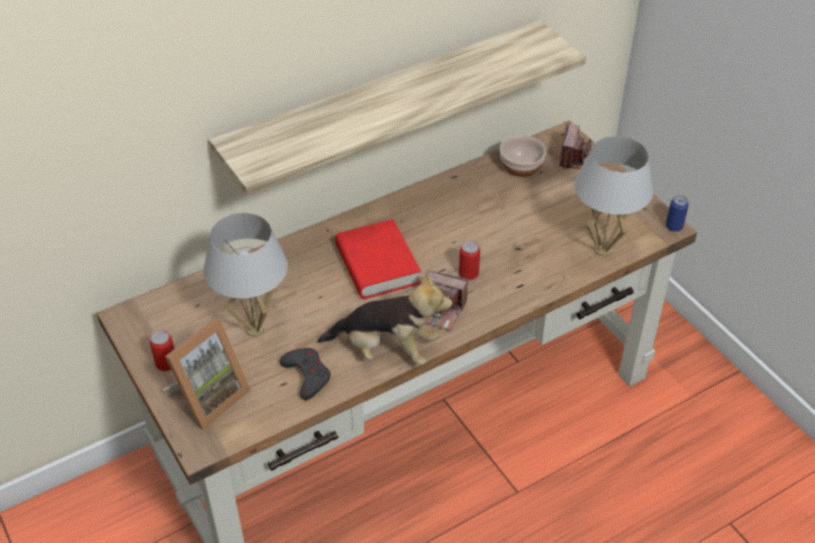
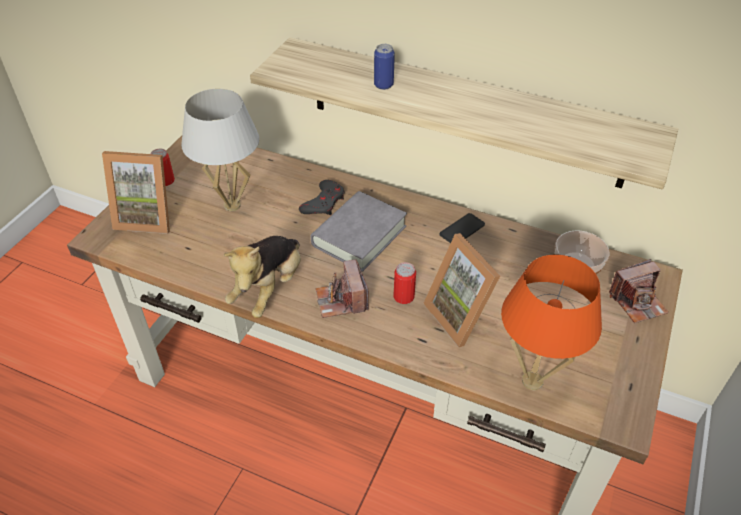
camera: 55 degrees right, 0 degrees up
(307, 375) = (206, 256): grey game controller -> grey game controller (324, 202)
(377, 265) = (359, 236): red book -> grey book
(387, 349) = (269, 288): plush toy -> plush toy turned 45 degrees clockwise
(427, 203) = (462, 229): none -> phone
(515, 251) = (462, 315): none -> picture frame
(603, 249) = (532, 381): white table lamp -> orange table lamp
(674, 226) = (632, 428): can -> can (383, 85)

